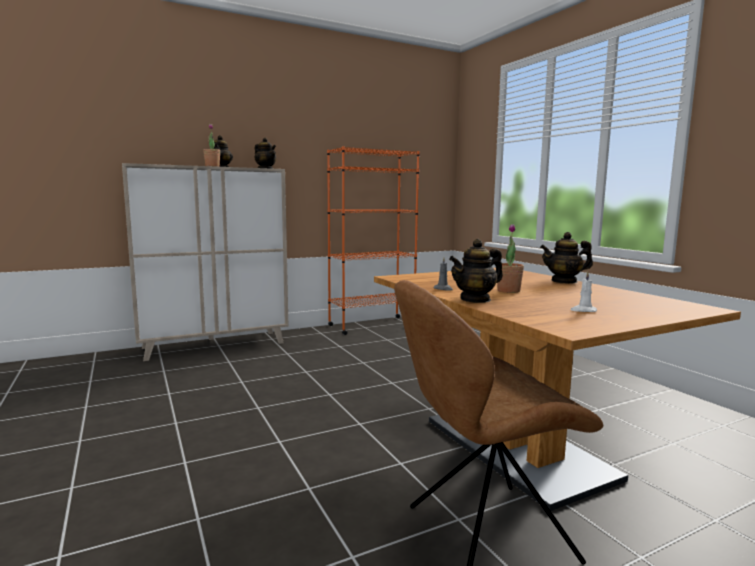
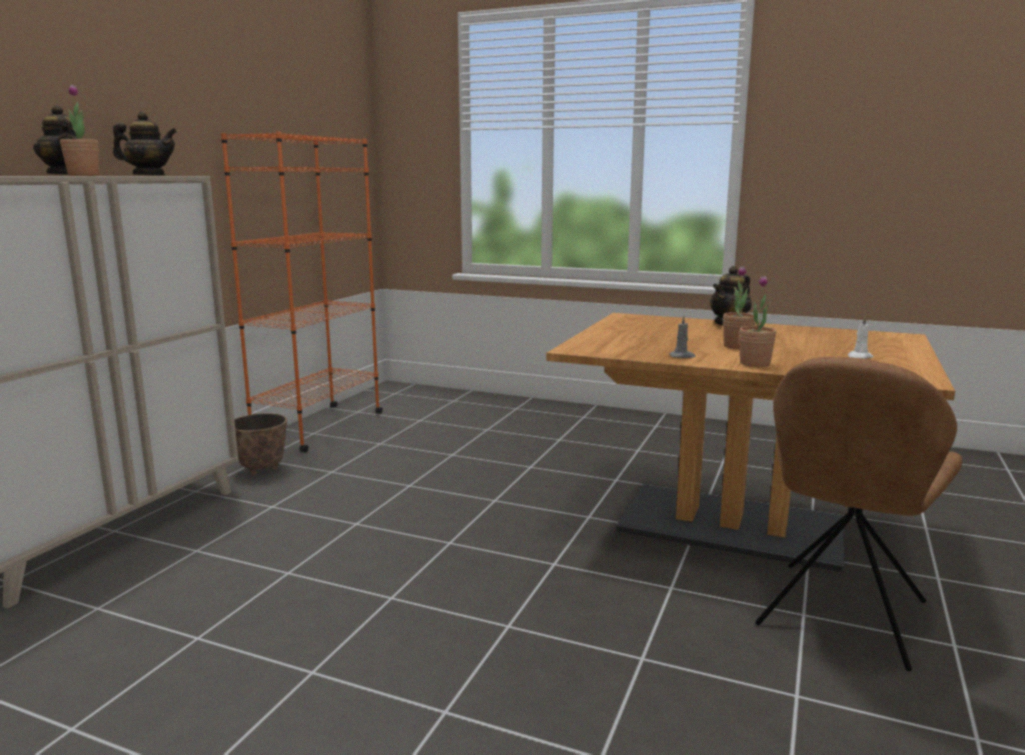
camera: 40 degrees left, 5 degrees up
(312, 337) = (261, 470): none -> planter
(475, 299) = (754, 364): teapot -> potted plant

